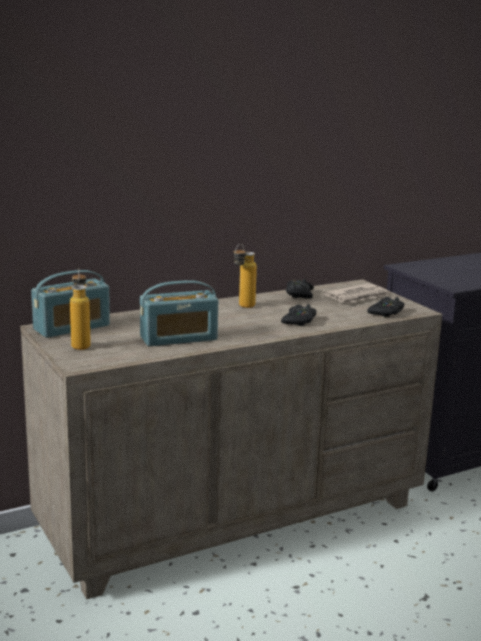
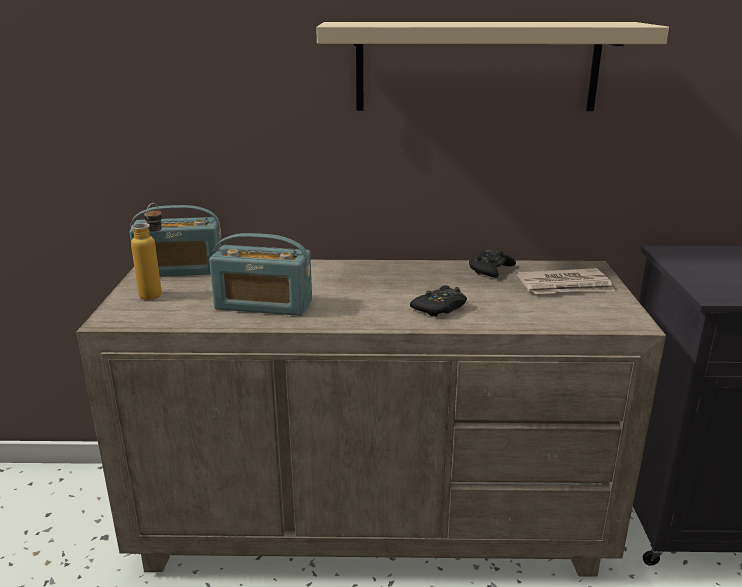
camera: 30 degrees right, 5 degrees up
(242, 307) = (396, 276): bottle -> none
(277, 145) = (477, 67): none -> beige shelf
(386, 312) = (578, 317): black game controller -> none

